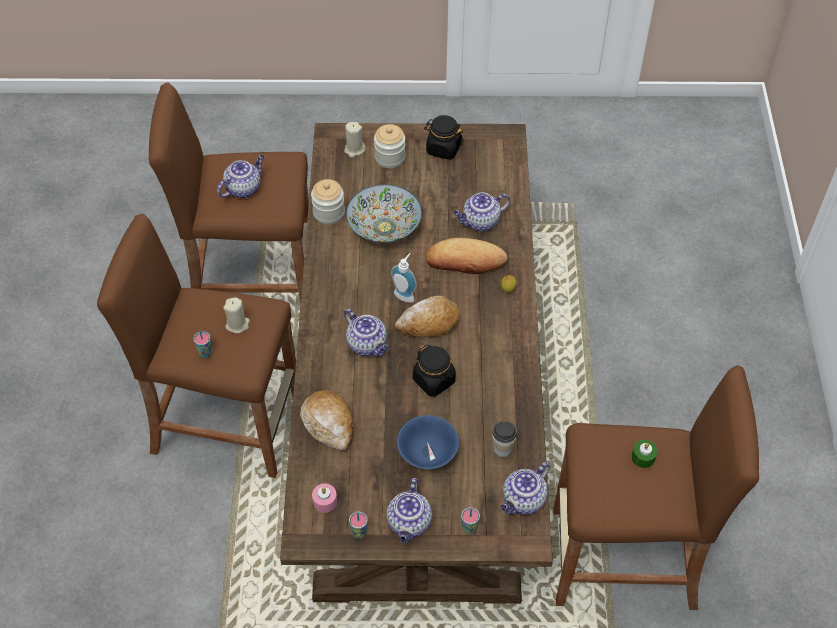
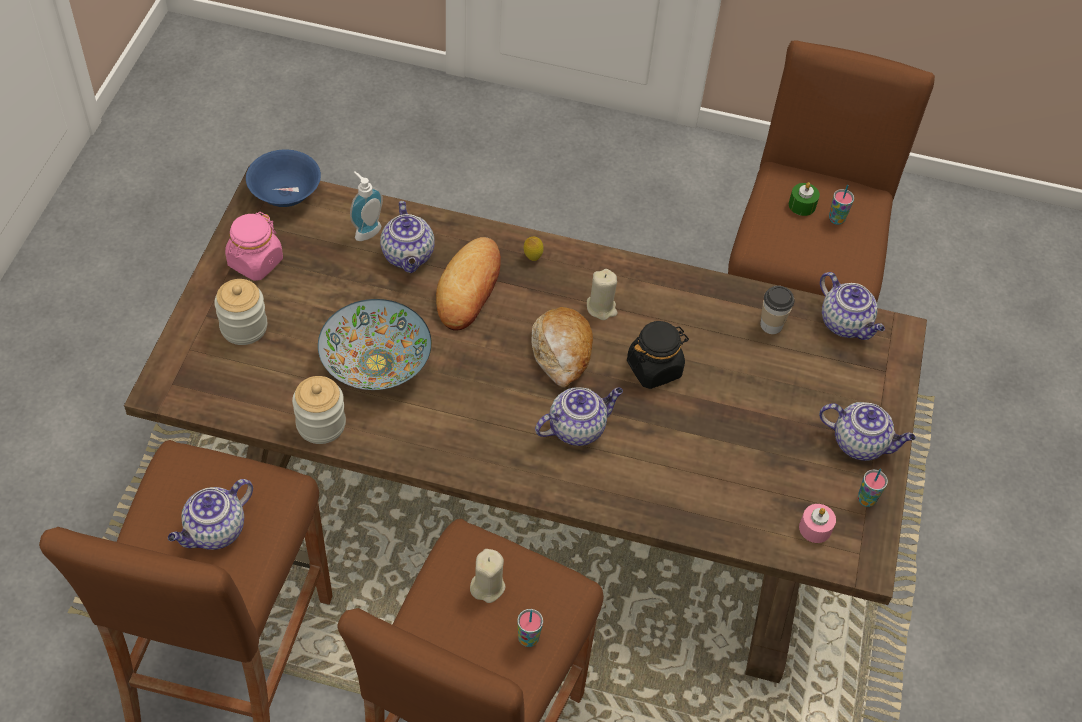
camera: 80 degrees left, 0 degrees up
(243, 188) = (215, 531): teapot -> teapot turned 105 degrees counterclockwise
(329, 424) = (697, 499): bread -> none
(354, 149) = (207, 366): beige candle -> beige candle (601, 308)
(405, 294) = (504, 366): soap dispenser -> soap dispenser (365, 230)
(427, 453) = (763, 401): blue bowl -> blue bowl (286, 195)
(443, 149) = (255, 262): black jar -> pink jar
(469, 529) = (876, 385): cup -> cup (836, 219)

